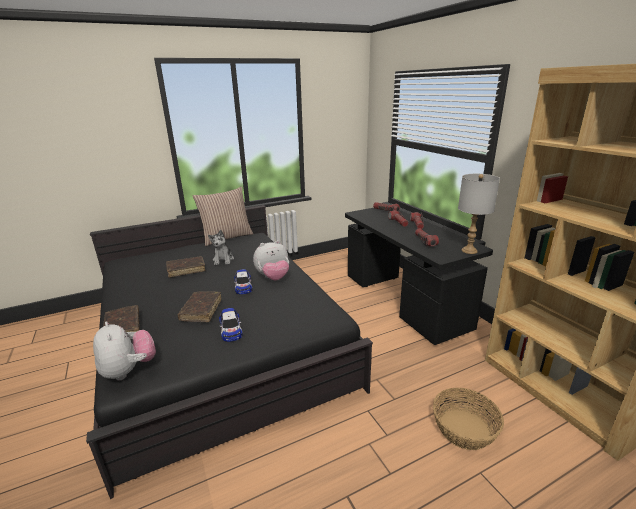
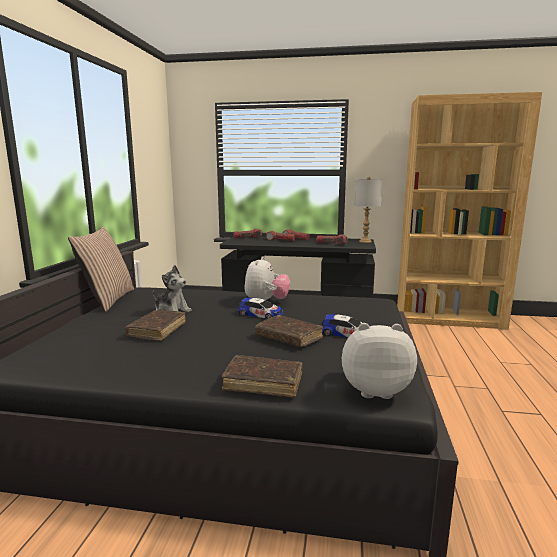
camera: 55 degrees left, 10 degrees down
(464, 429) = (461, 352): basket -> none

